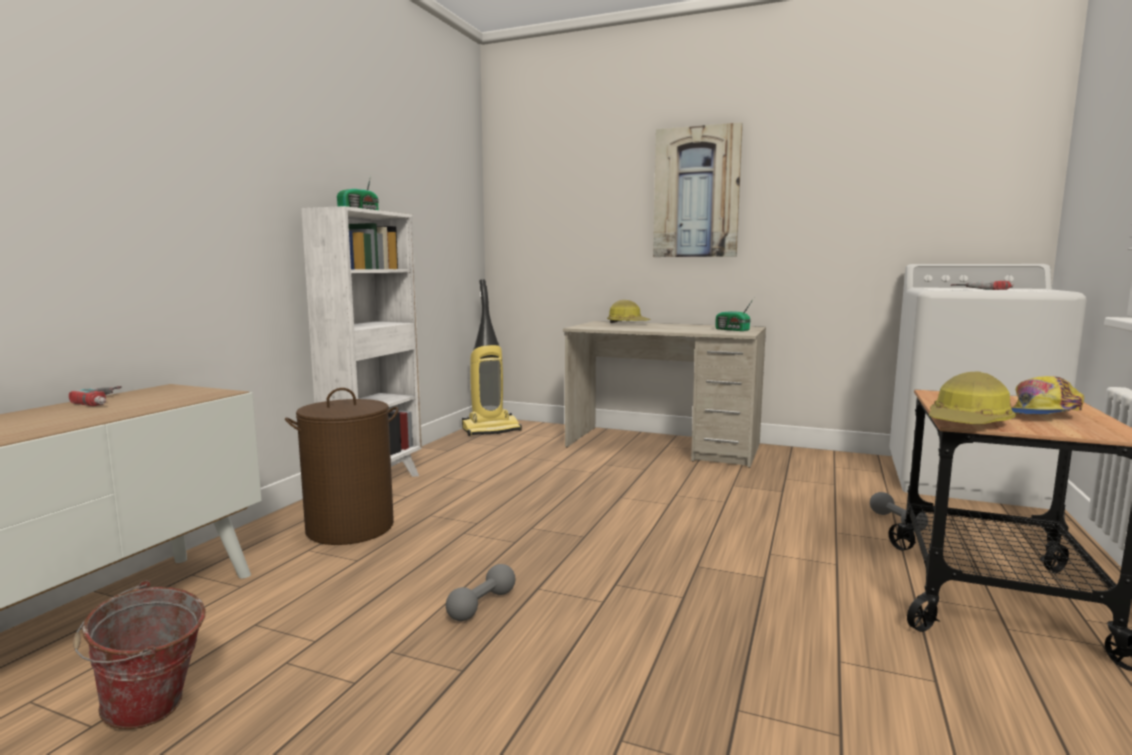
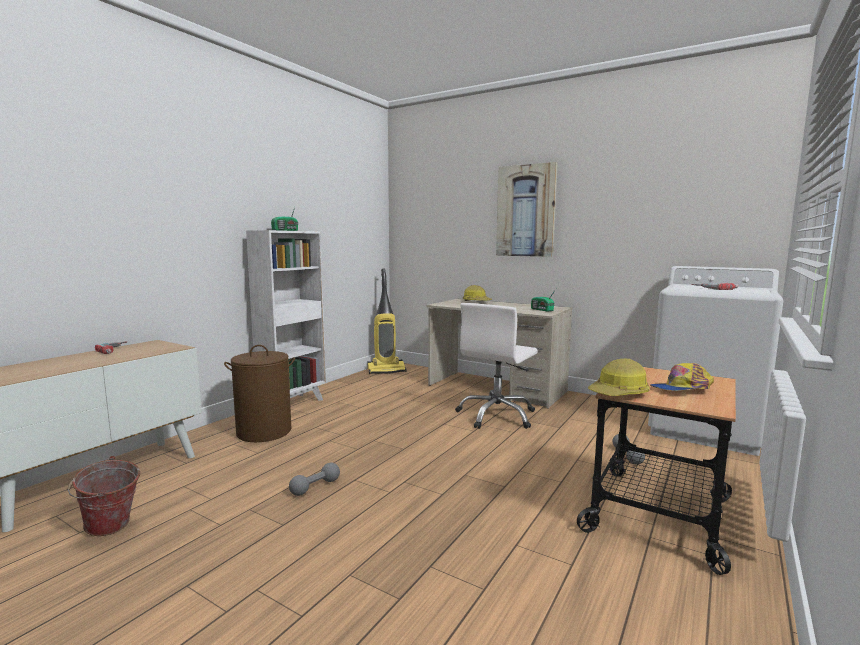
camera: 10 degrees right, 0 degrees up
(687, 481) = (497, 415): none -> white office chair

